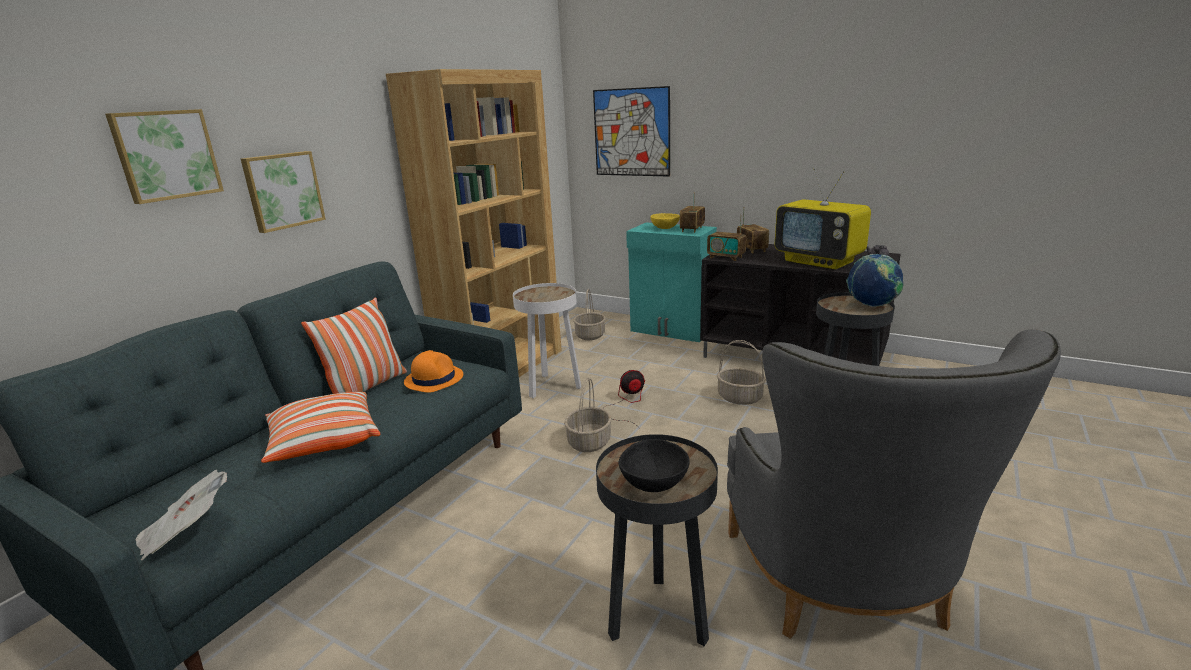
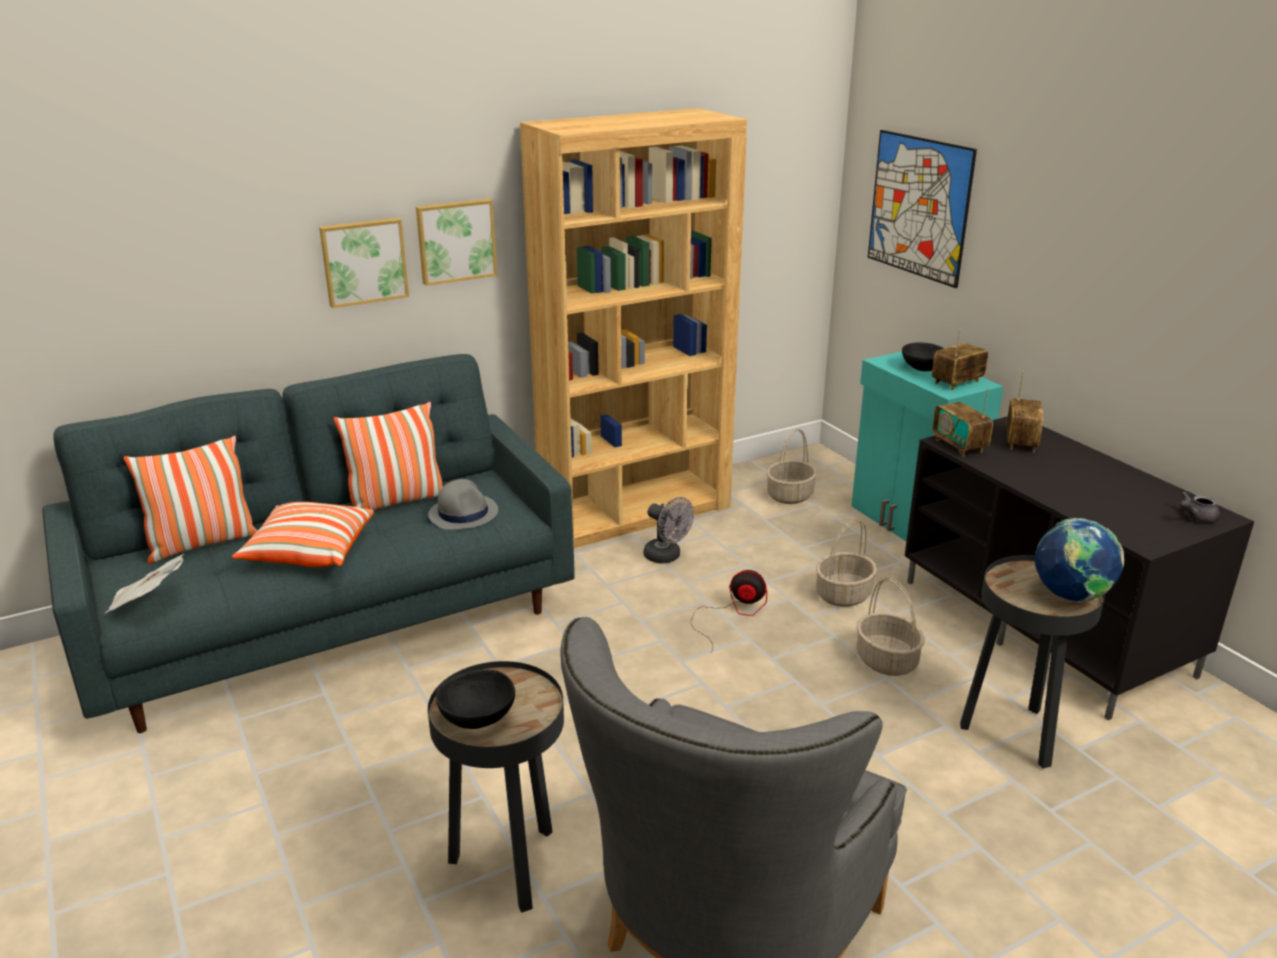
camera: 30 degrees right, 5 degrees up
(166, 155) = (241, 224): picture -> picture (456, 241)
(201, 469) = (202, 544): none -> pillow
(434, 379) = (463, 513): orange hat -> grey hat
(551, 387) = (667, 557): white side table -> grey fan
(589, 442) = (637, 646): basket -> basket (843, 594)
(664, 228) = (922, 368): yellow bowl -> black bowl
(819, 261) = (1088, 496): television -> none

